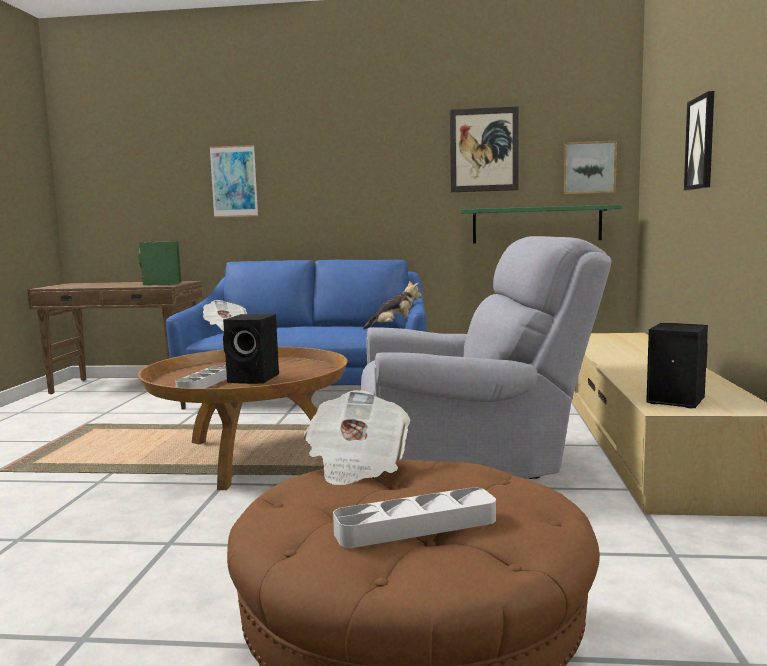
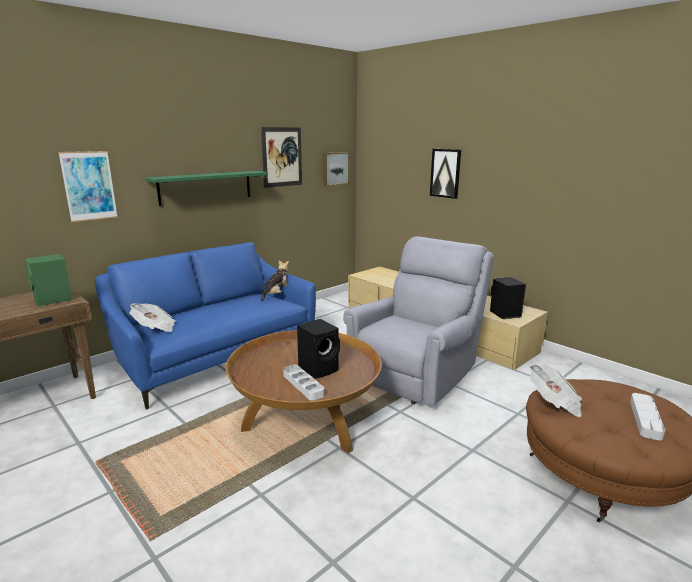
camera: 50 degrees left, 10 degrees up
(536, 224) = (311, 206): green shelf -> green shelf (206, 187)

